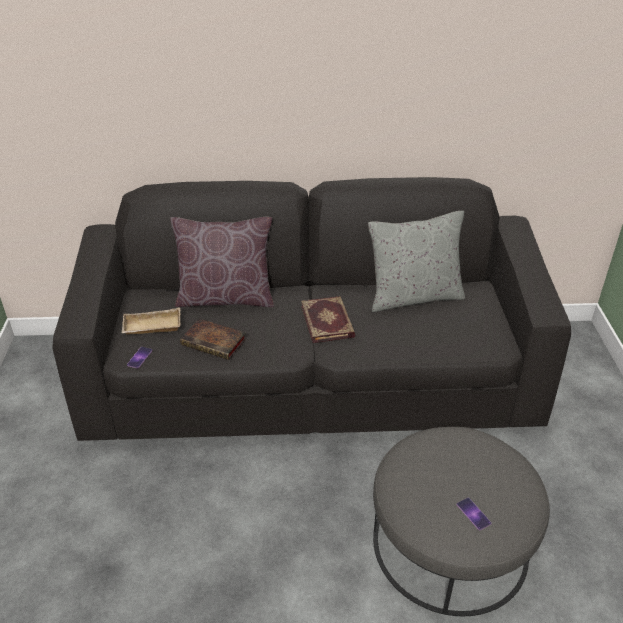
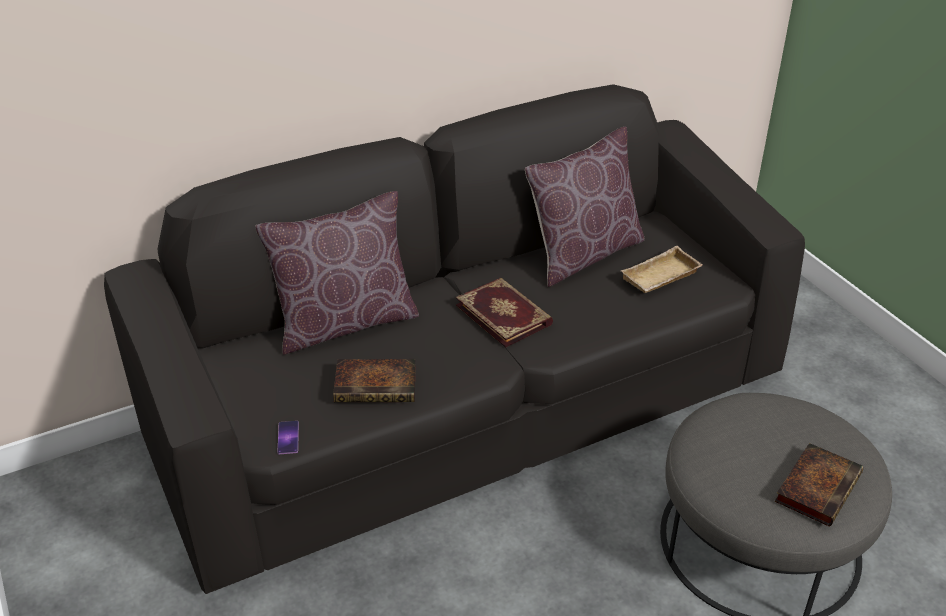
camera: 25 degrees left, 0 degrees up
(151, 327) = (272, 392): beige tray -> beige tray (661, 277)
(413, 296) = (583, 254): grey pillow -> brown pillow
(473, 514) = (818, 486): phone -> book

